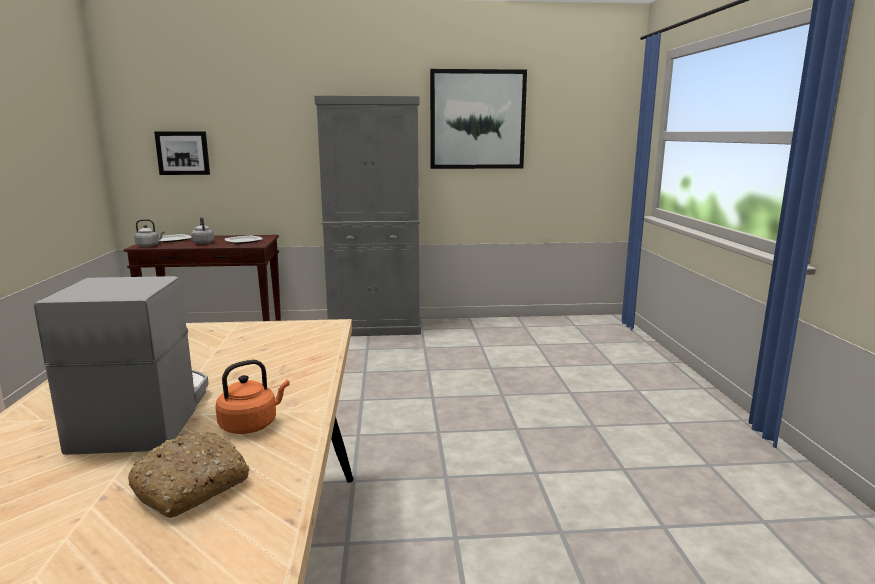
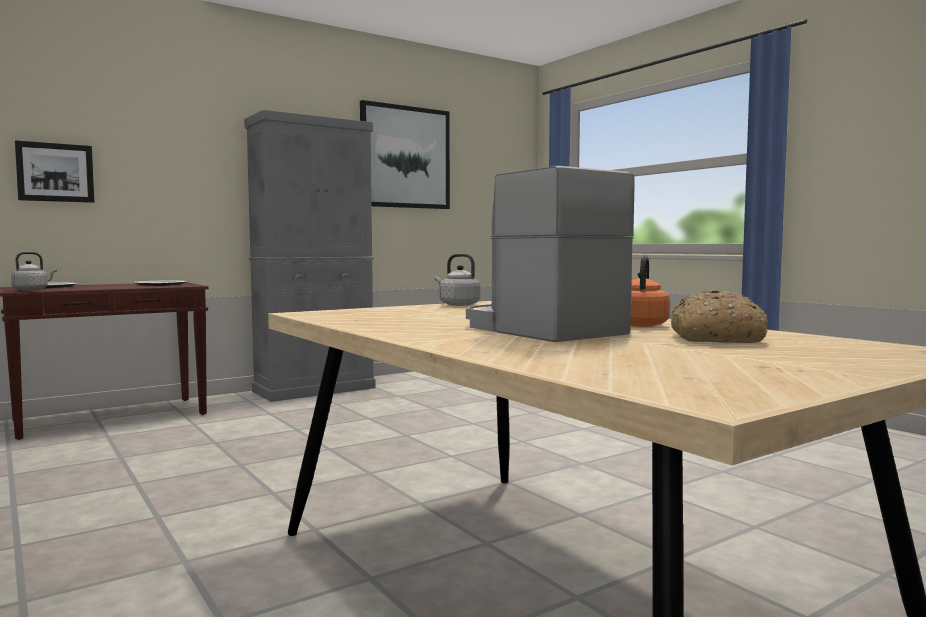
camera: 30 degrees left, 10 degrees down
(203, 242) = (107, 286): grey kettle -> grey kettle (457, 305)

